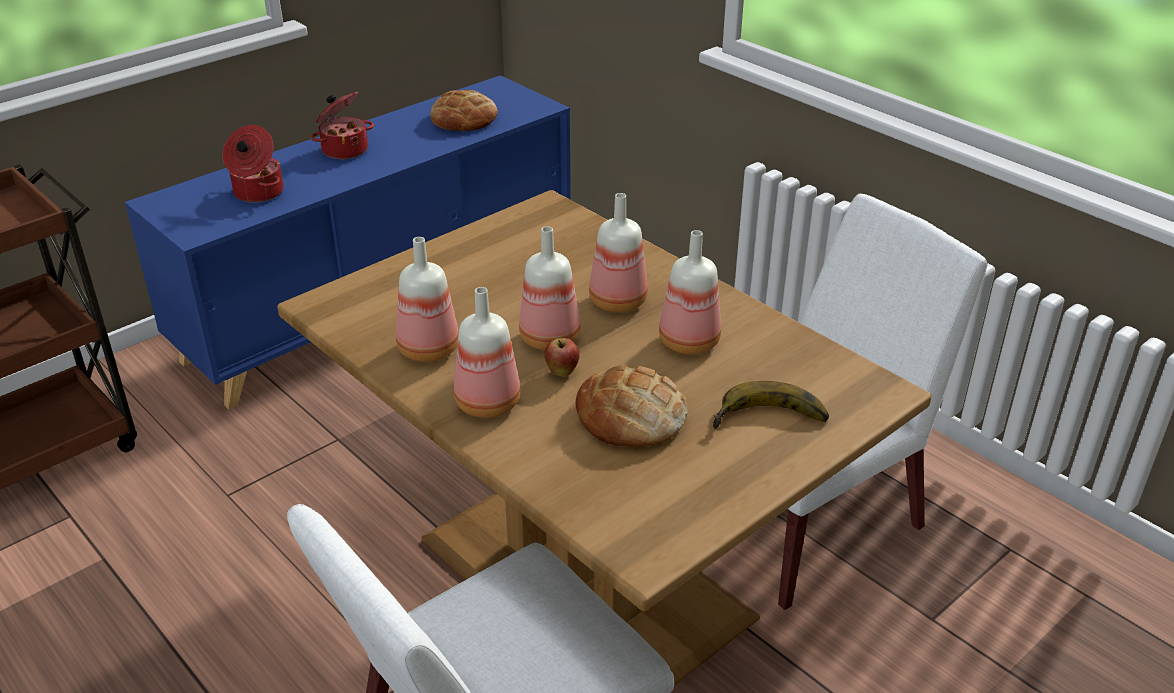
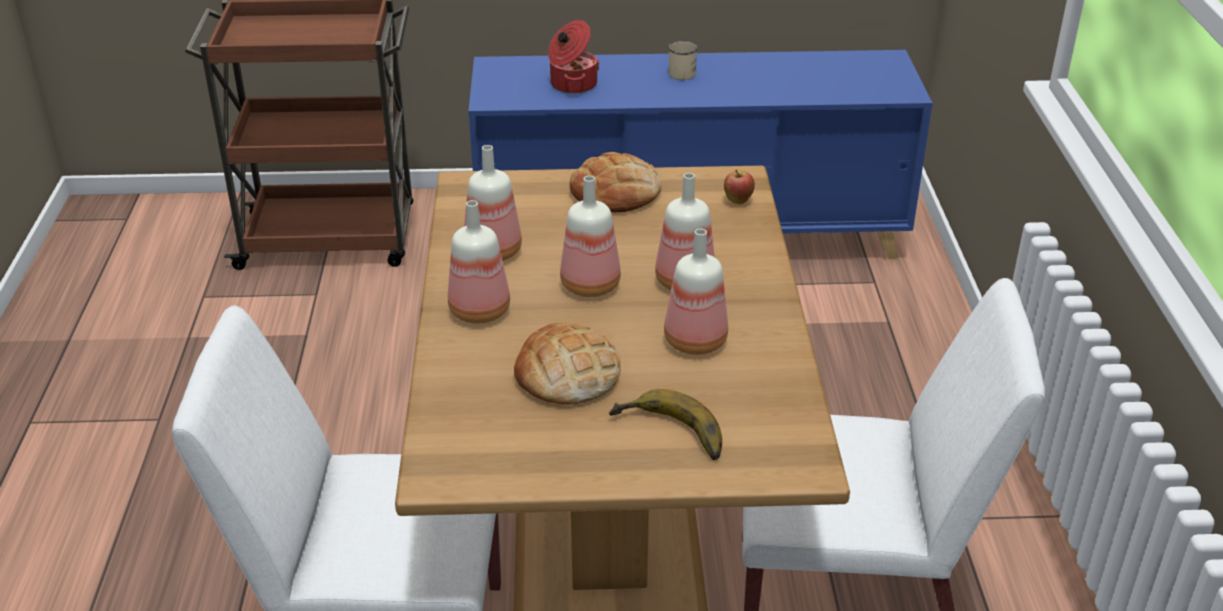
camera: 40 degrees right, 0 degrees up
(344, 150) = (682, 72): cooking pot -> beige mug
(464, 119) = (817, 80): bread -> bread (616, 192)
(562, 373) = (562, 315): apple -> apple (738, 201)

